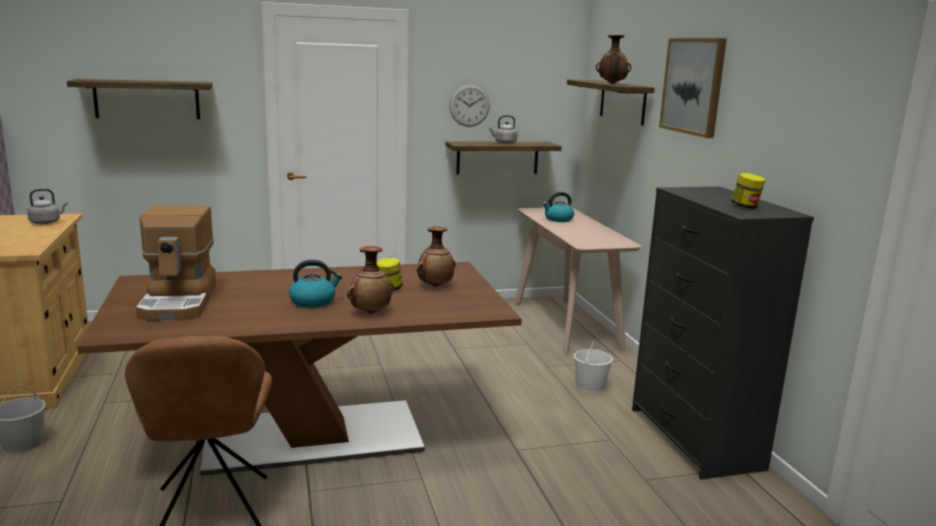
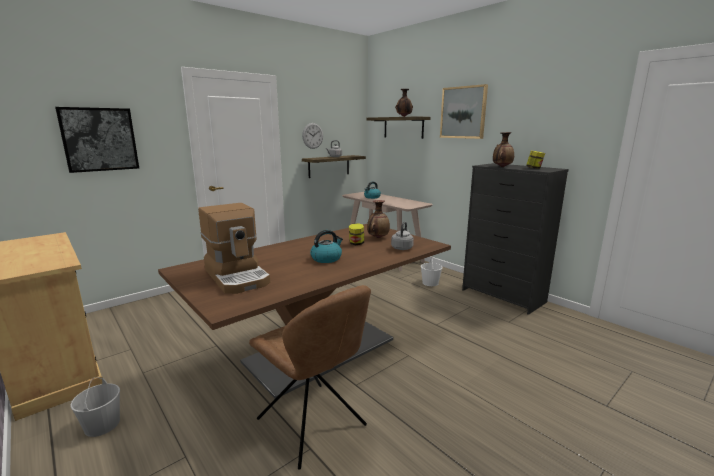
camera: 25 degrees left, 0 degrees up
(47, 222) = (44, 242): grey kettle -> grey kettle (402, 248)
(147, 99) = (99, 139): shelf -> picture
(370, 312) = (371, 258): vase -> vase (501, 167)

